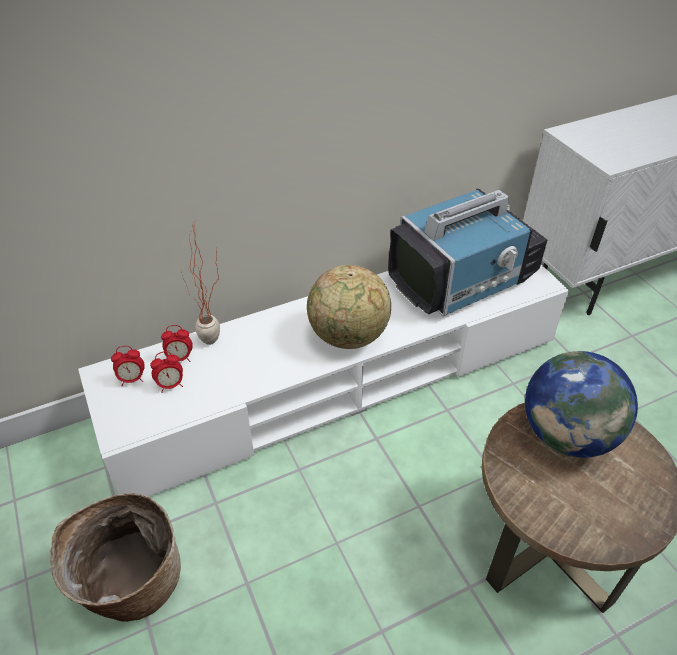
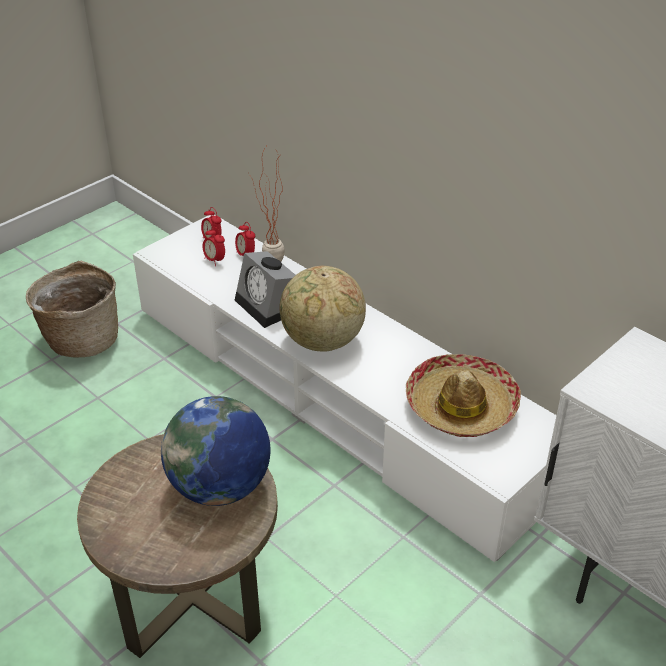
camera: 70 degrees right, 5 degrees down
(276, 361) = (268, 307): none -> alarm clock
(463, 280) = (461, 406): television -> hat

